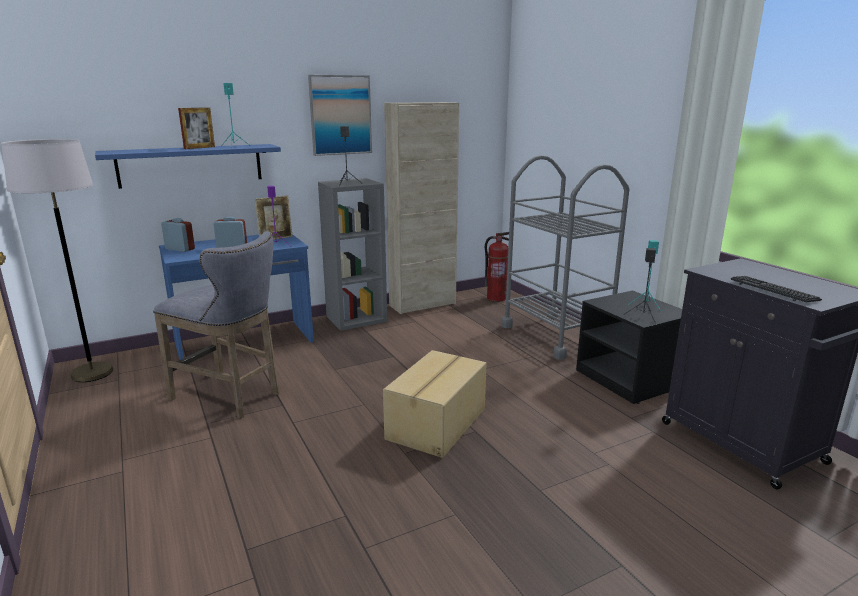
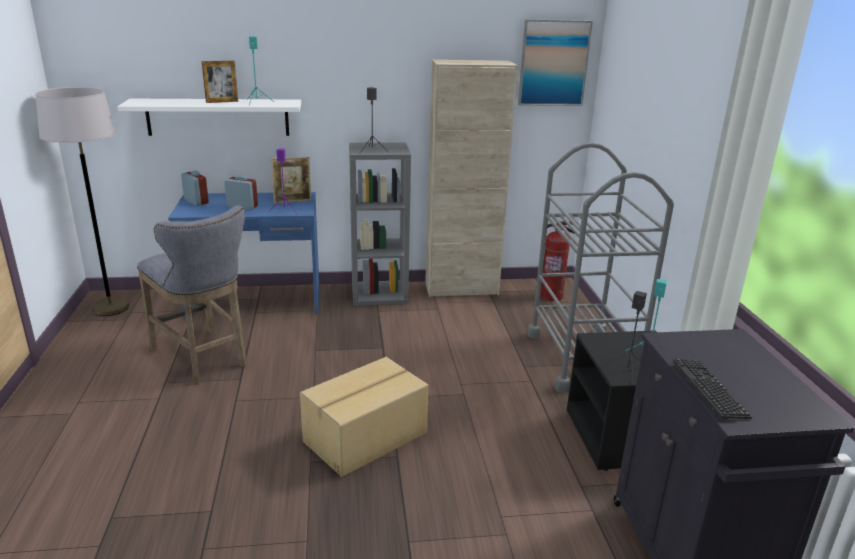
camera: 20 degrees right, 5 degrees up
(191, 165) = (218, 117): blue shelf -> white shelf
(340, 115) = (380, 71): picture -> picture (553, 63)

